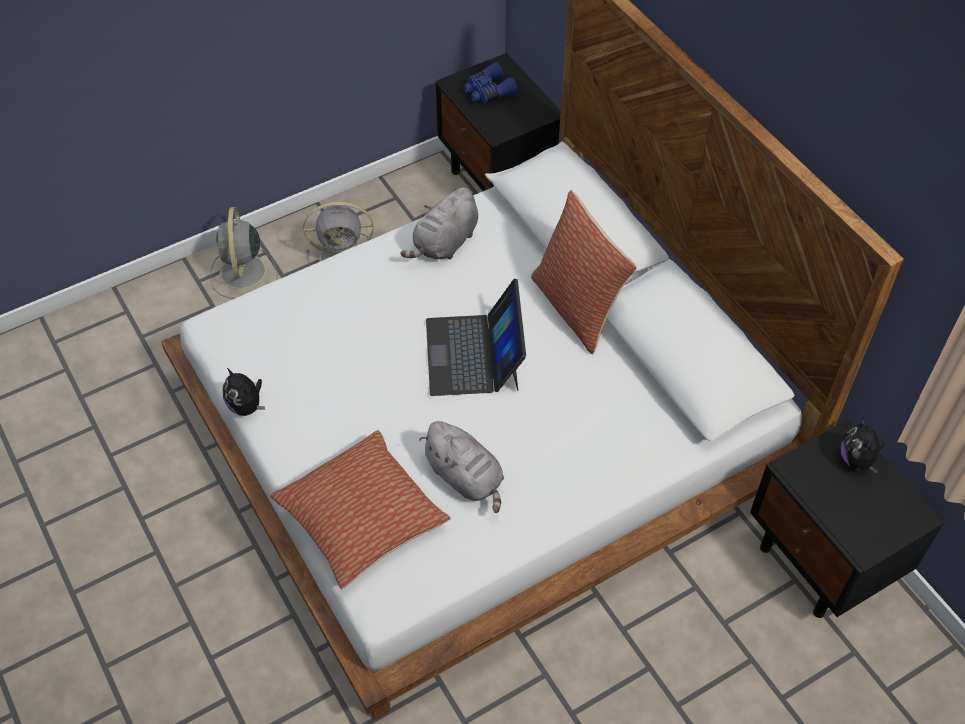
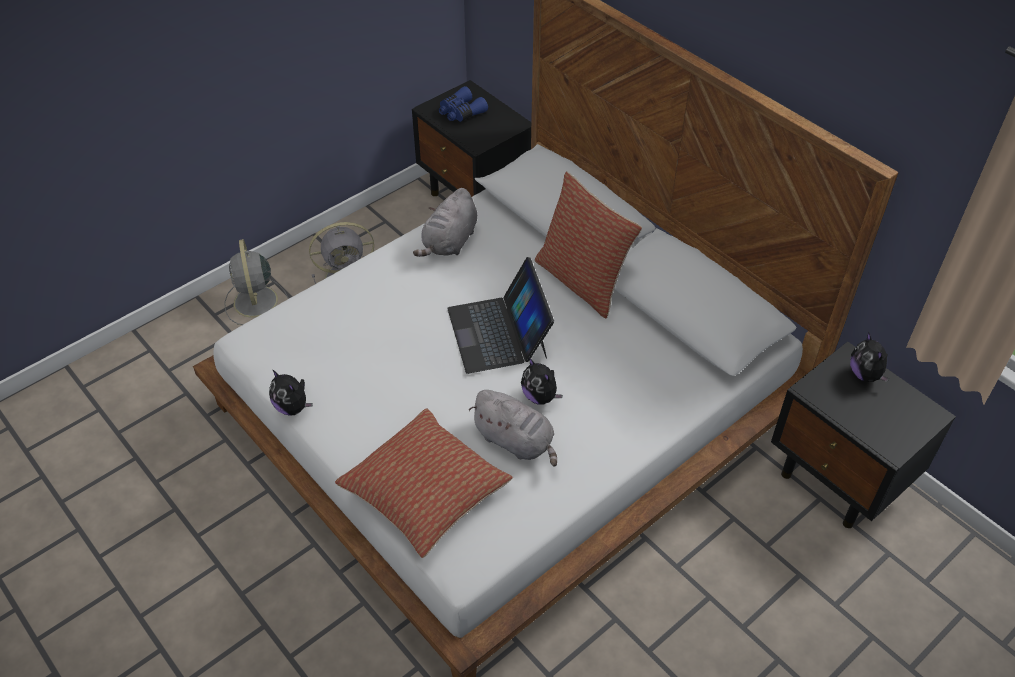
camera: 10 degrees left, 5 degrees down
(502, 432) = (540, 396): none -> plush toy

